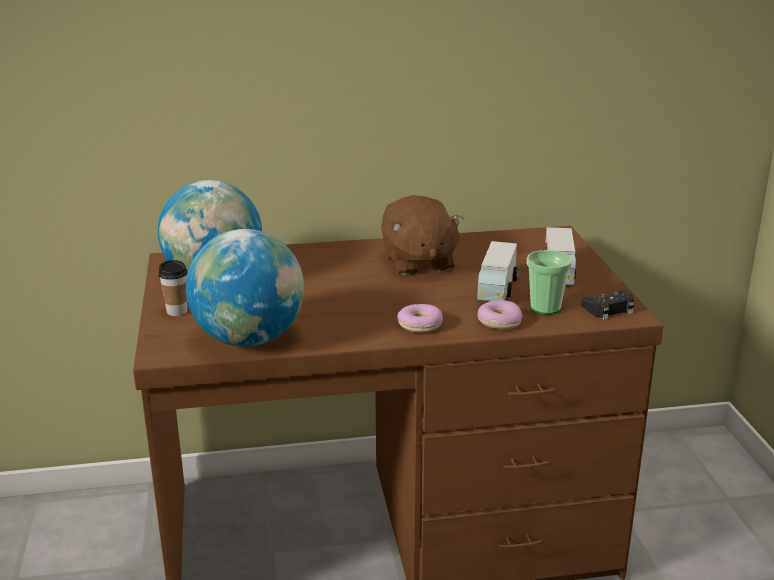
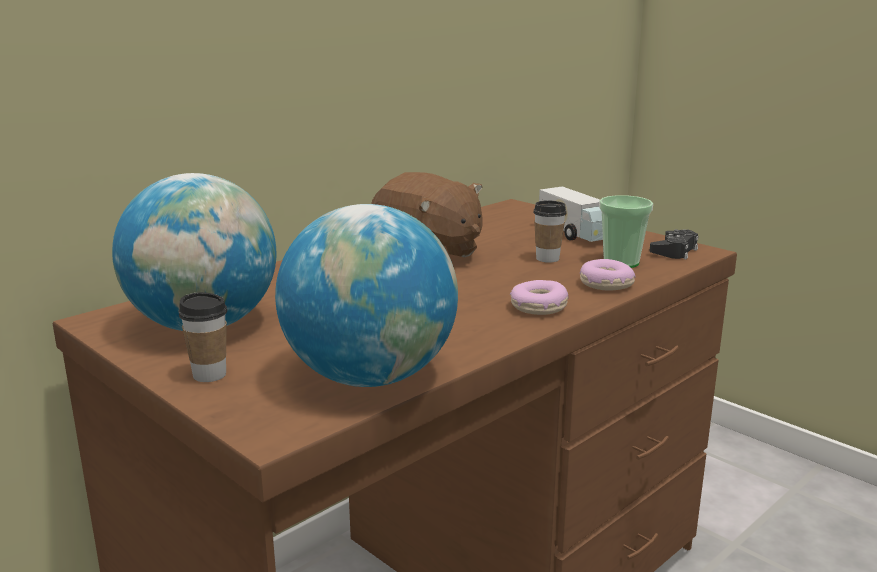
camera: 35 degrees left, 5 degrees down
(496, 289) = (547, 259): toy truck -> cup

